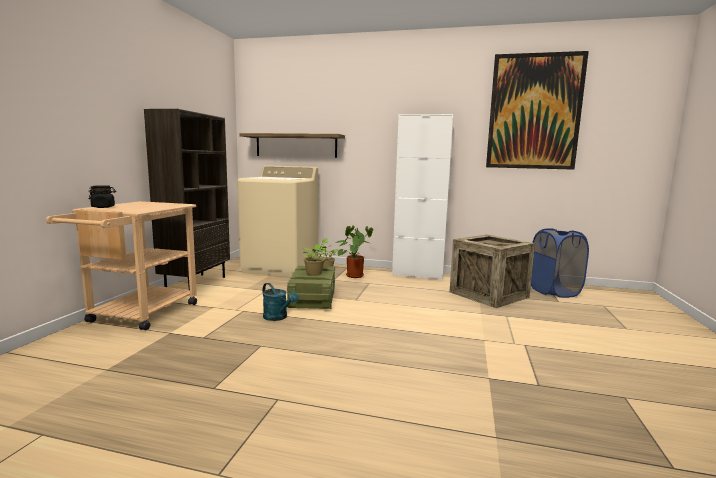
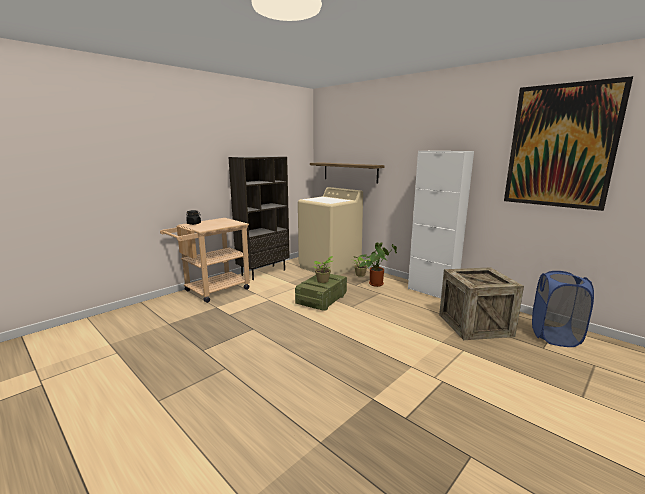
camera: 30 degrees right, 5 degrees up
(278, 317) = (284, 310): turquoise watering can -> none

